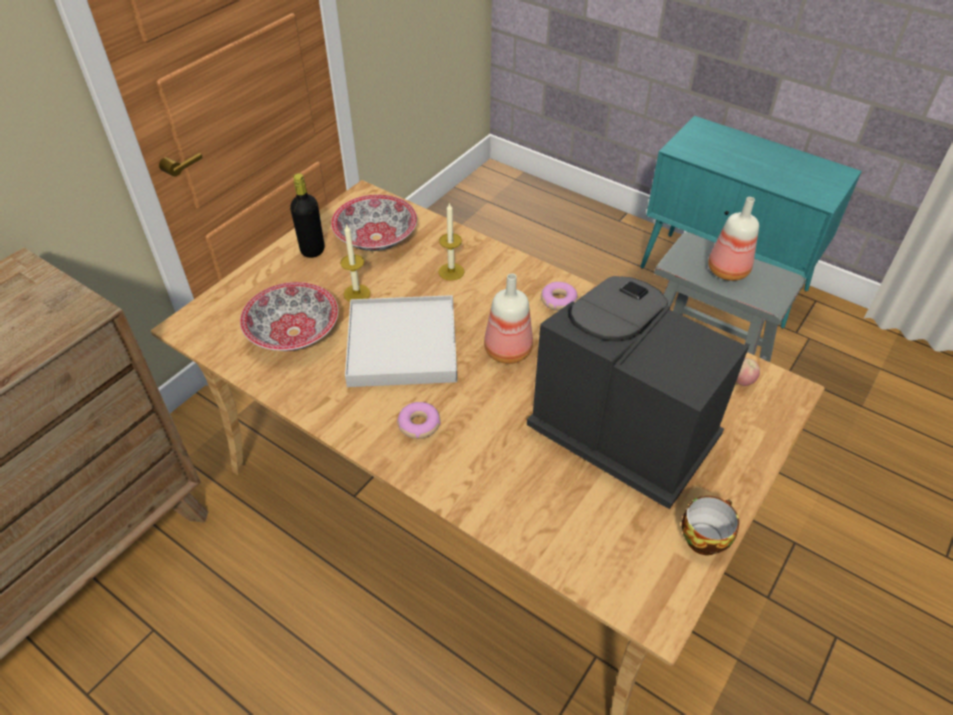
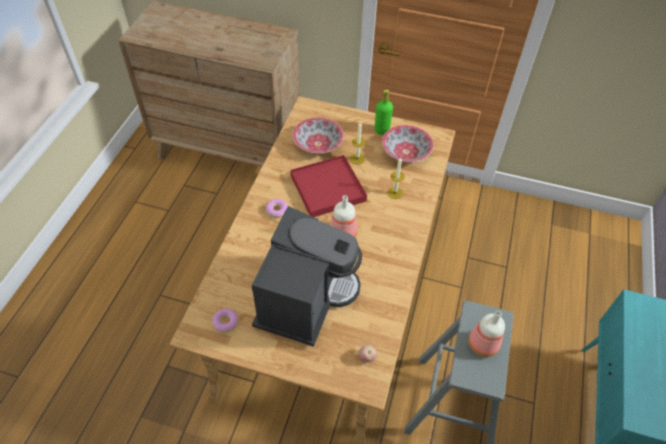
camera: 70 degrees right, 5 degrees up
(312, 250) = (381, 130): black bottle -> green bottle
(402, 345) = (328, 188): white tray -> red tray
(558, 301) = (395, 249): donut -> donut (225, 322)
(704, 536) = (244, 348): cup -> none

